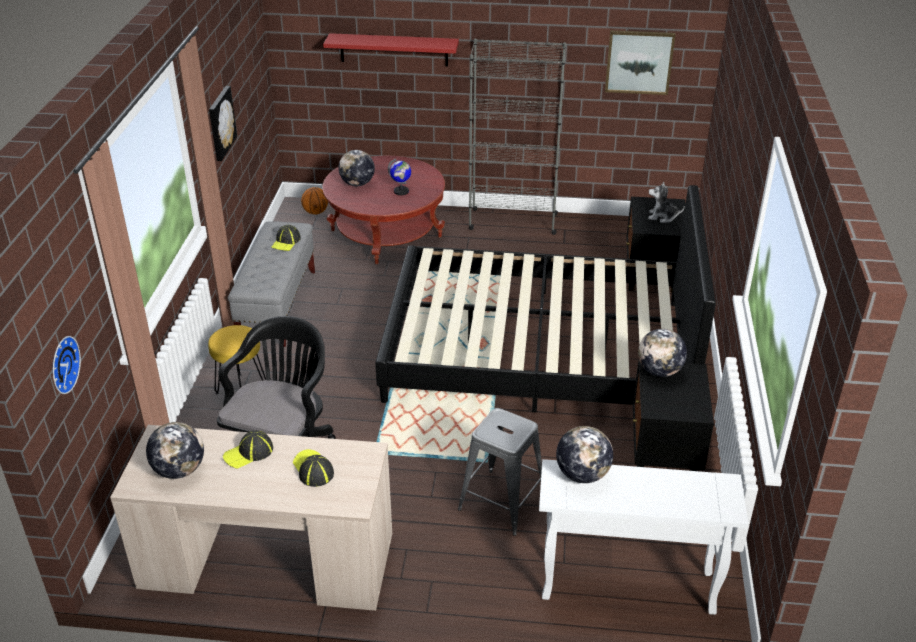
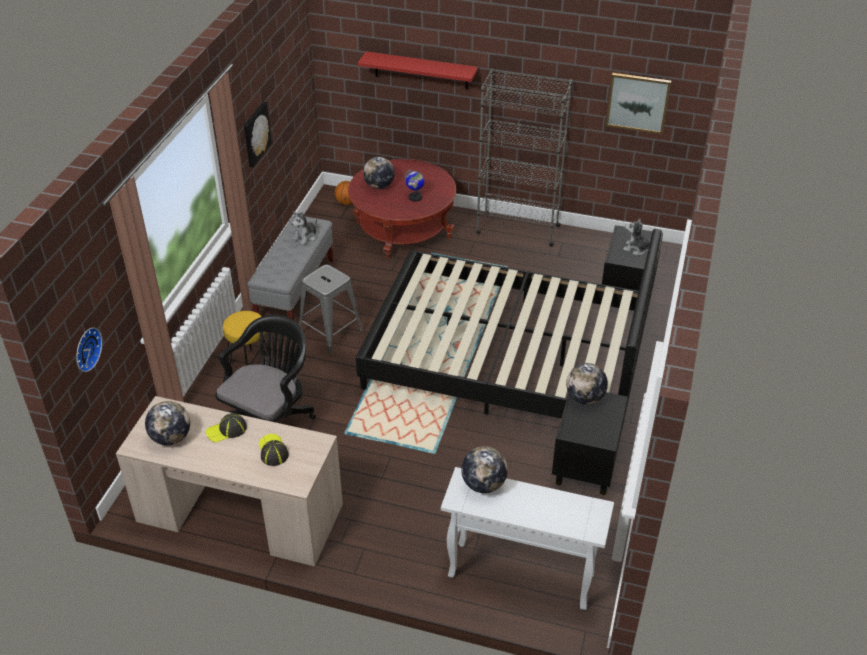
camera: 10 degrees right, 5 degrees up
(286, 242) = (305, 237): cap -> plush toy
(501, 502) = (437, 490): grey stool -> grey stool (330, 333)

